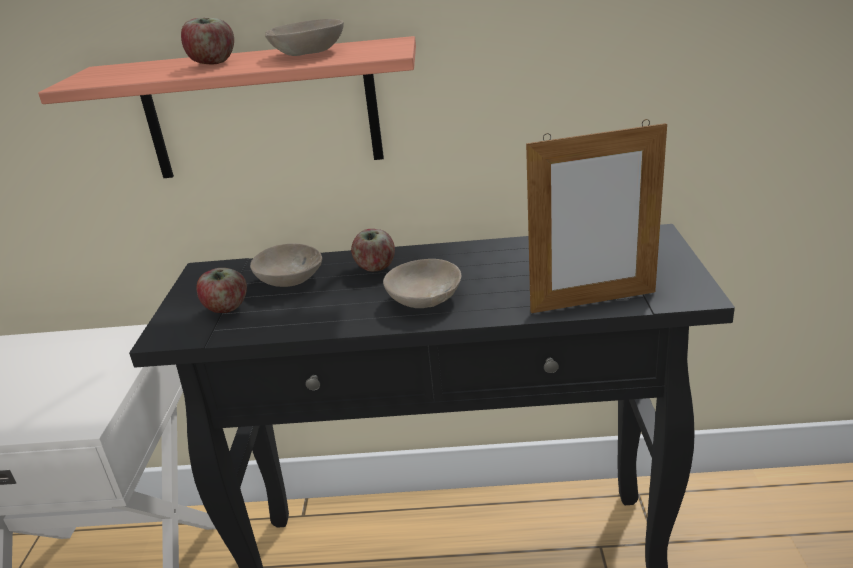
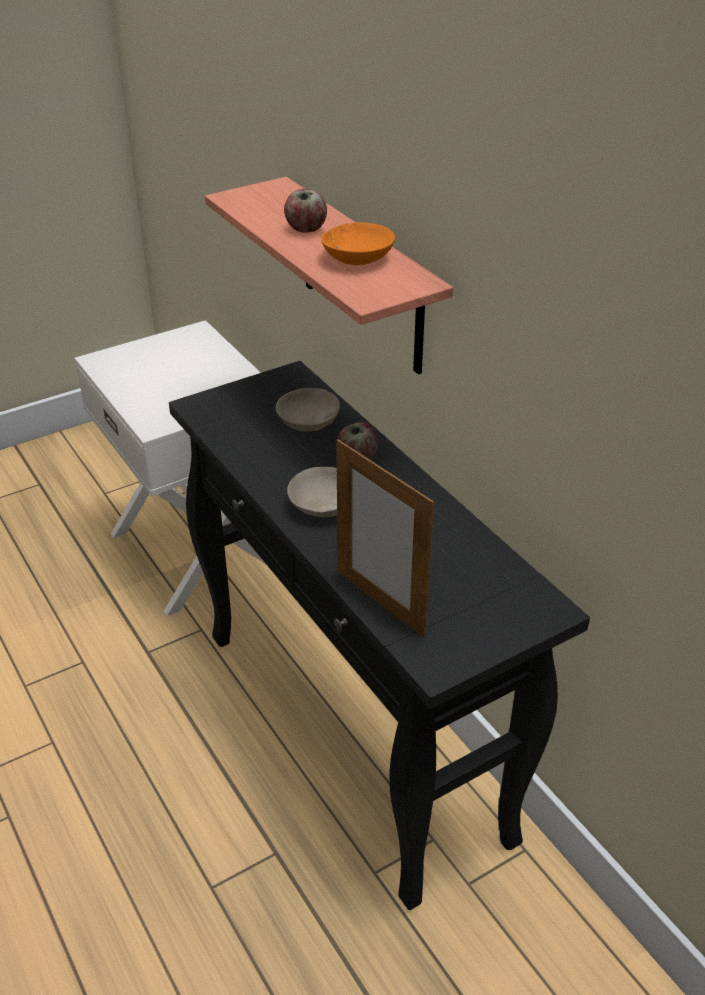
camera: 55 degrees right, 10 degrees up
(226, 309) = (246, 414): apple -> none
(311, 53) = (358, 259): beige bowl -> orange bowl

